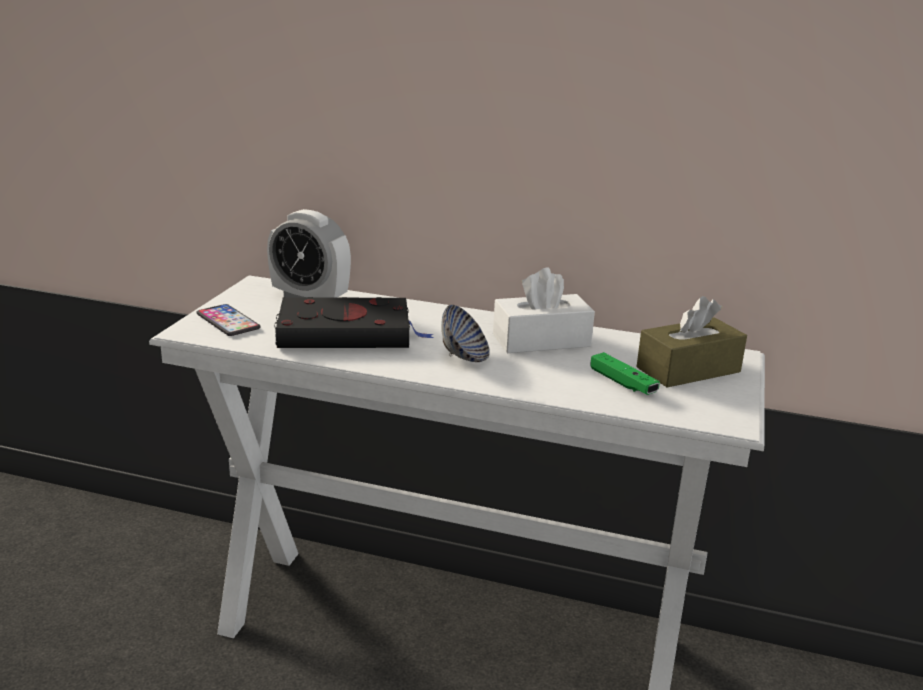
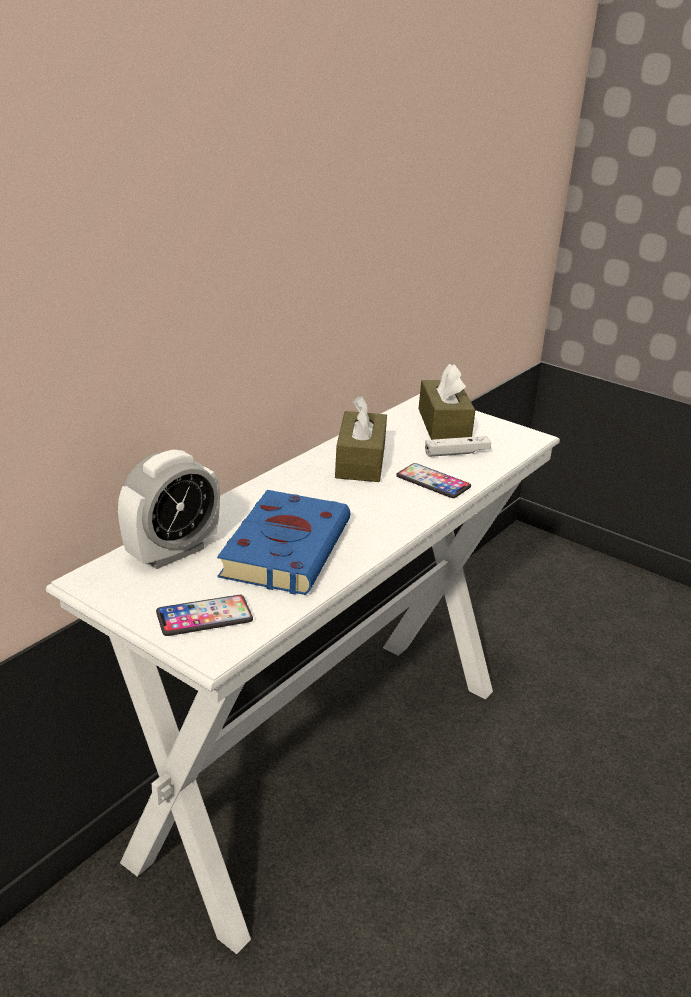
camera: 70 degrees left, 5 degrees up
(349, 333) = (287, 547): black book -> blue book
(464, 357) = (376, 502): bowl -> none
(536, 377) = (433, 482): none -> phone
(541, 340) = (360, 461): white tissue box -> brown tissue box
(622, 383) = (457, 453): green game controller -> white game controller

